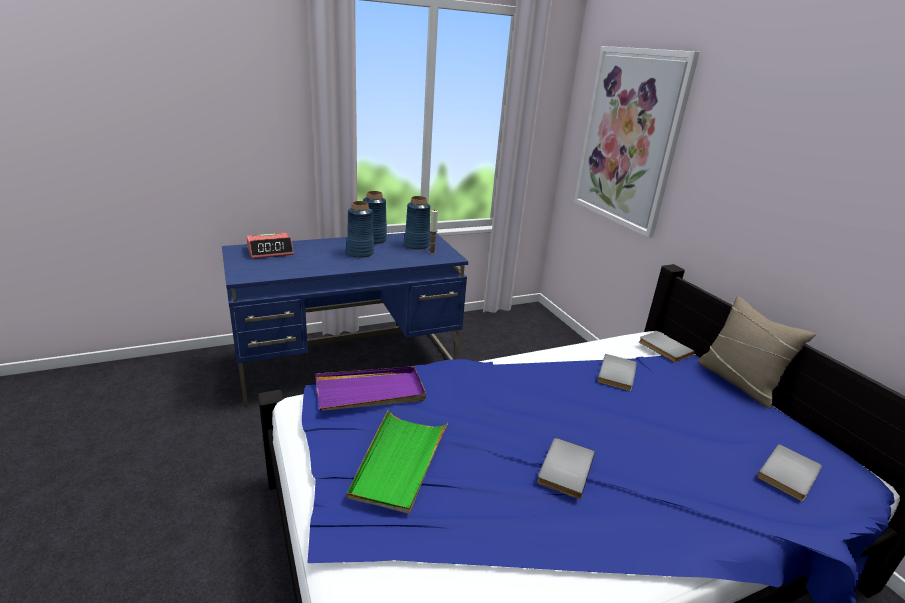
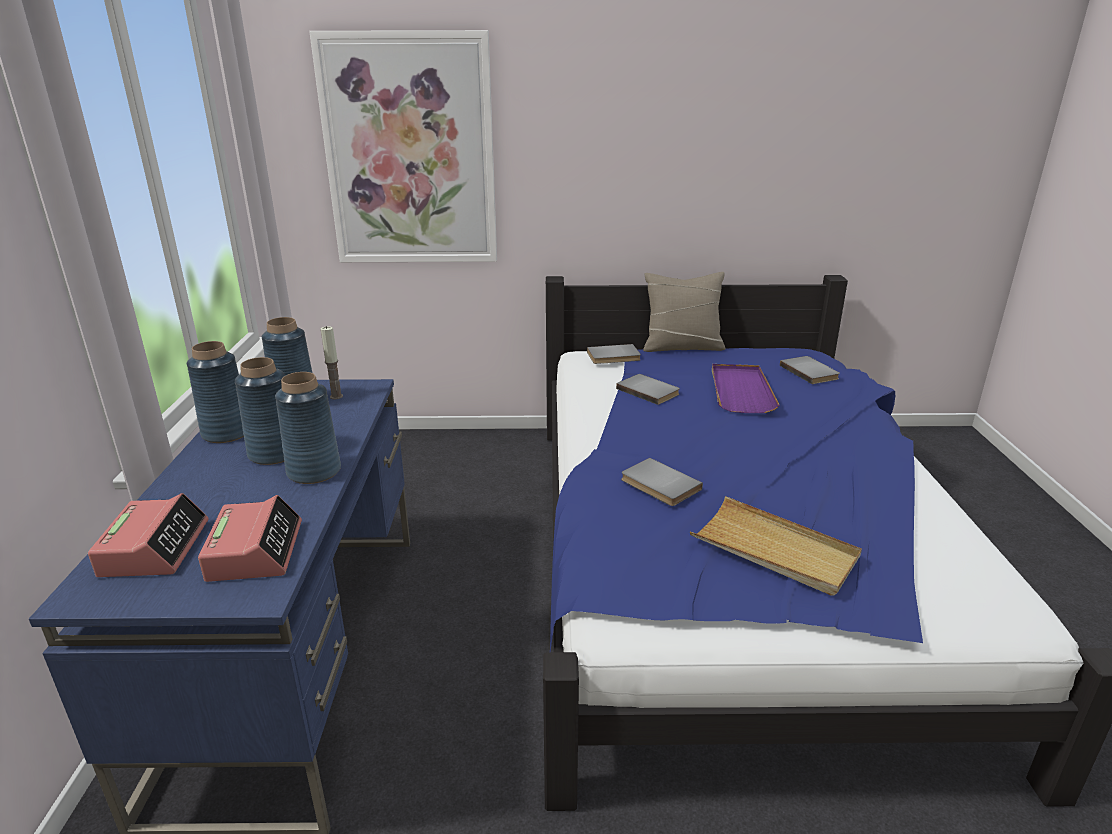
camera: 65 degrees left, 0 degrees up
(273, 269) = (255, 551): none -> alarm clock
(347, 264) = (313, 471): none -> blue vase
(370, 392) = (625, 549): purple tray -> purple tray (740, 391)
(399, 462) = (774, 550): green tray -> beige tray
(563, 468) = (796, 457): grey book -> grey book (658, 485)

